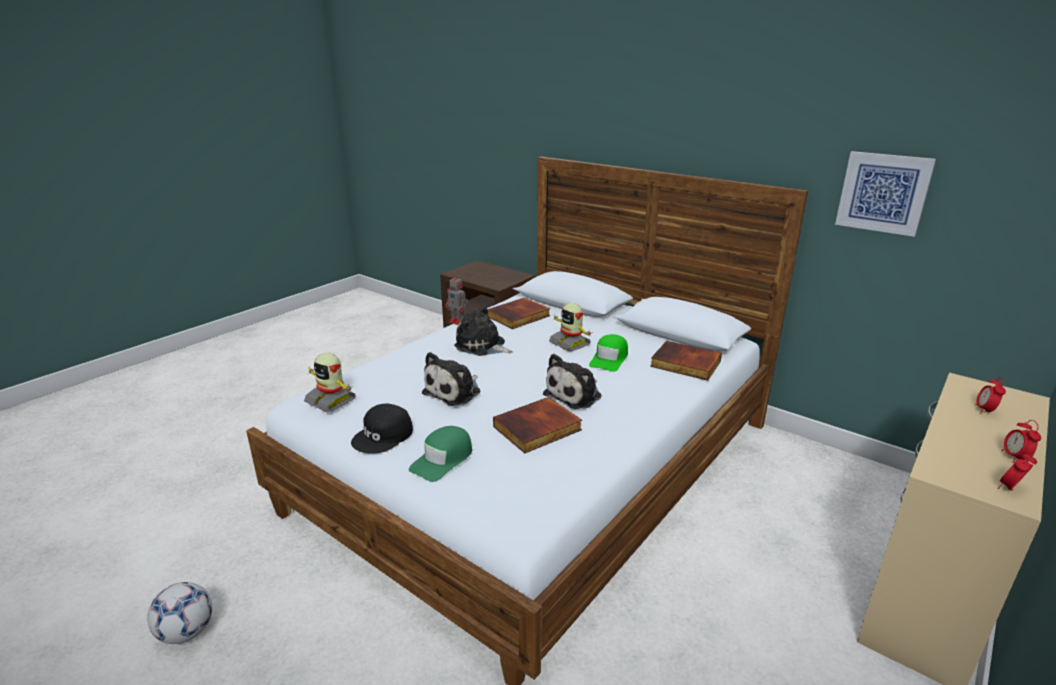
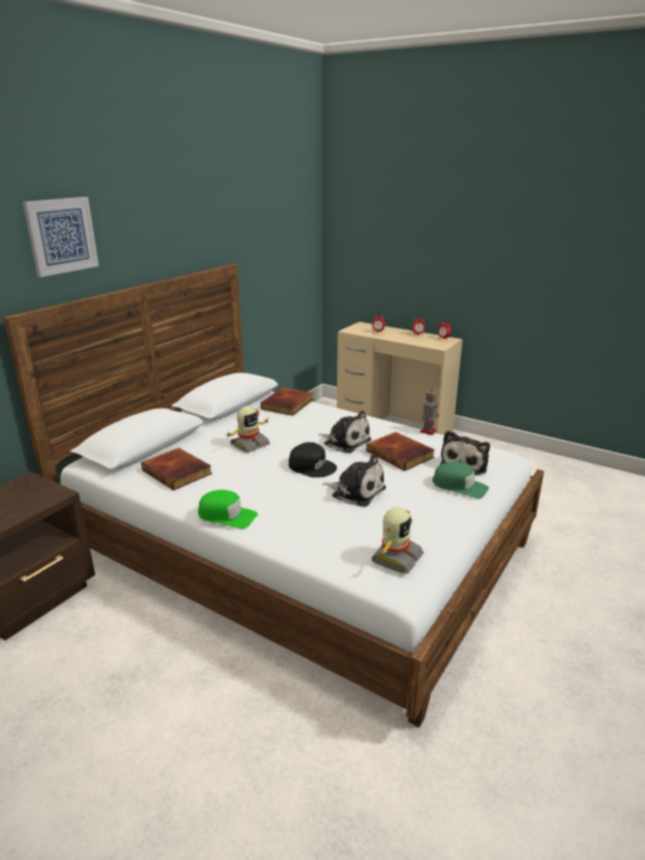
camera: 95 degrees left, 0 degrees up
(187, 632) = (590, 738): football -> none
(383, 436) = (442, 517): black cap -> black cap (312, 466)
(458, 321) = (182, 508): toy robot -> toy robot (428, 431)
(482, 346) = (255, 486): plush toy -> plush toy (465, 464)
(609, 359) = (280, 429): green cap -> green cap (227, 516)
(883, 193) = (259, 252): picture -> picture (61, 236)

